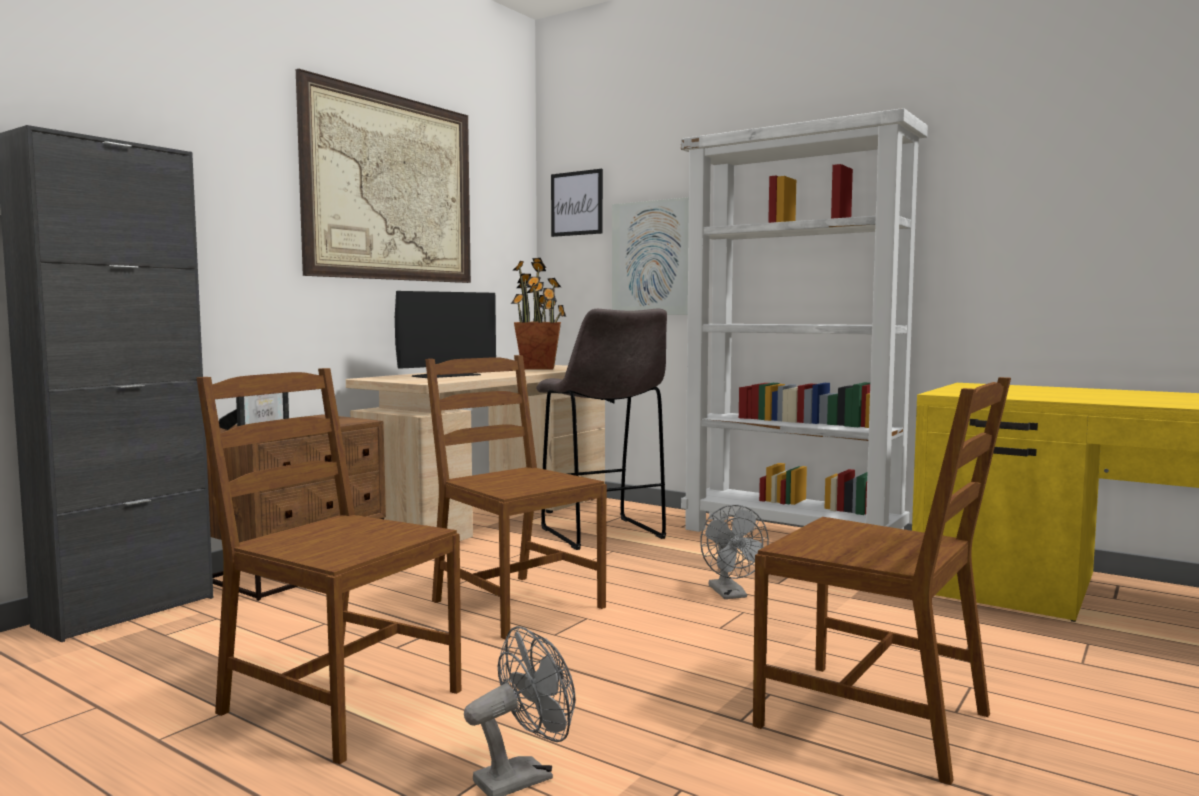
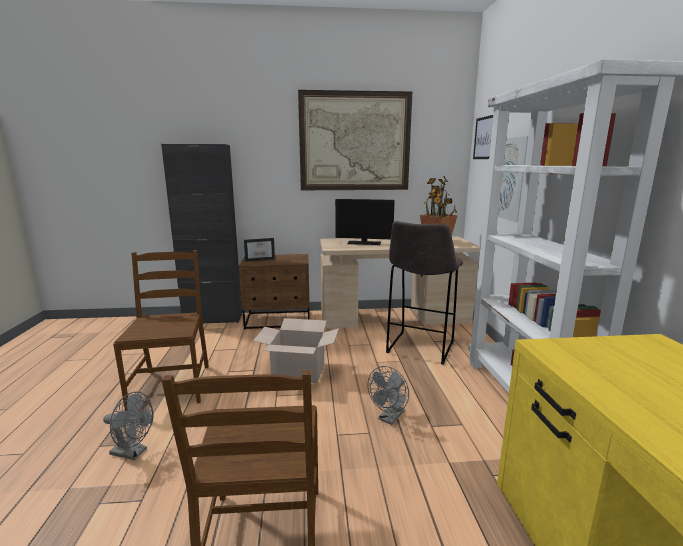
camera: 50 degrees right, 10 degrees up
(514, 604) = (298, 371): brown chair -> cardboard box

